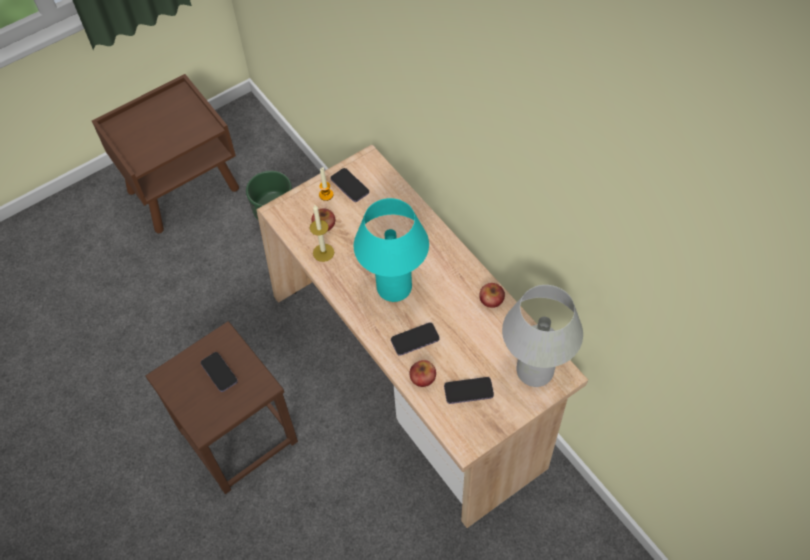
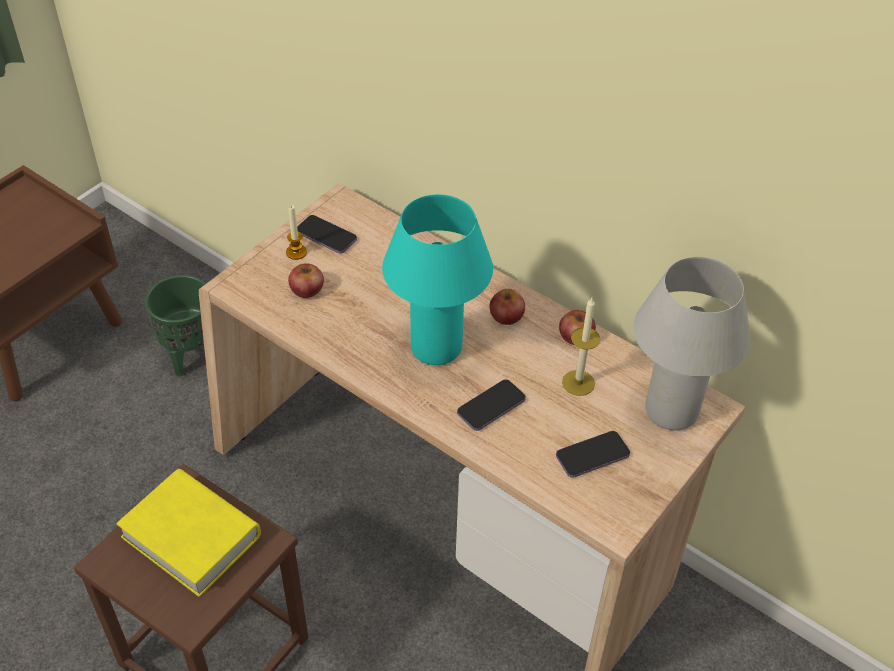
camera: 20 degrees left, 10 degrees down
(219, 372) = (191, 537): phone -> yellow book
(323, 252) = (318, 323): candle -> candle (578, 383)
(422, 377) = (521, 452): apple -> apple (506, 315)

